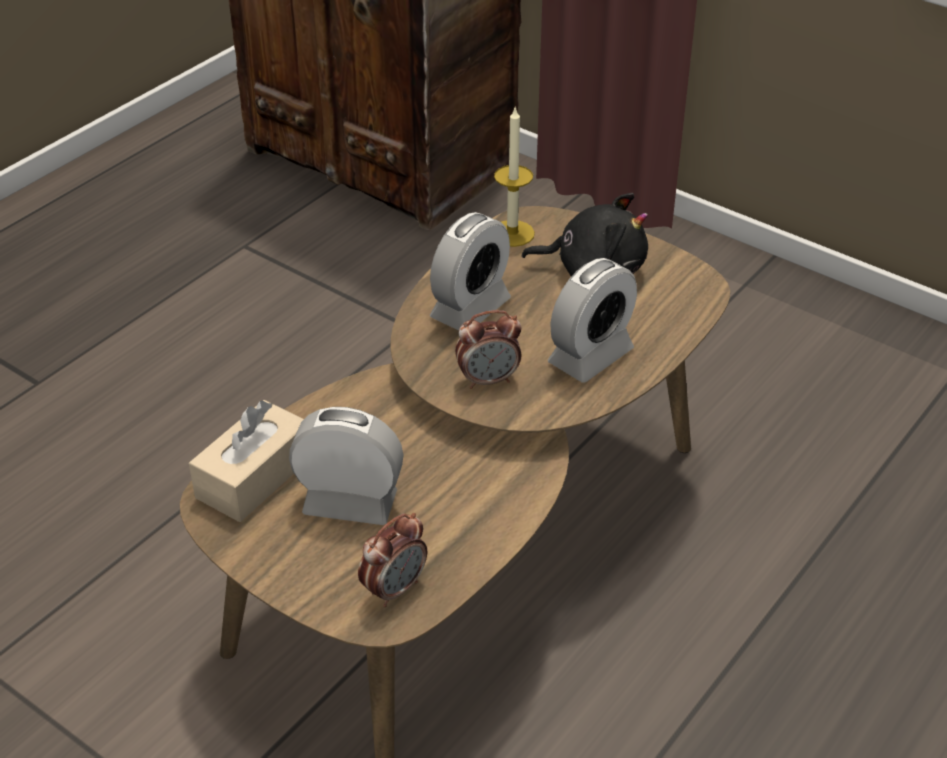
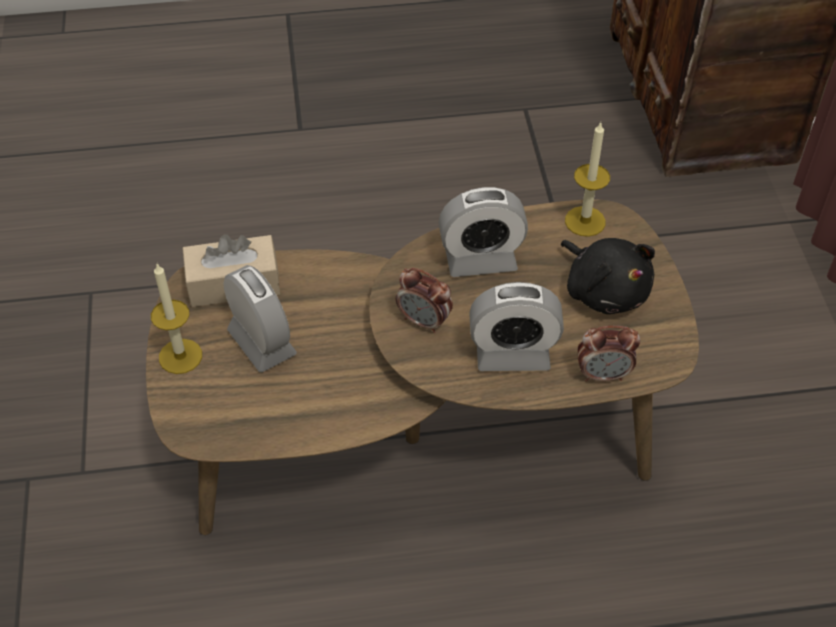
camera: 45 degrees right, 10 degrees up
(287, 567) = (180, 356): none -> candle
(394, 589) = (217, 418): alarm clock -> alarm clock (603, 374)

